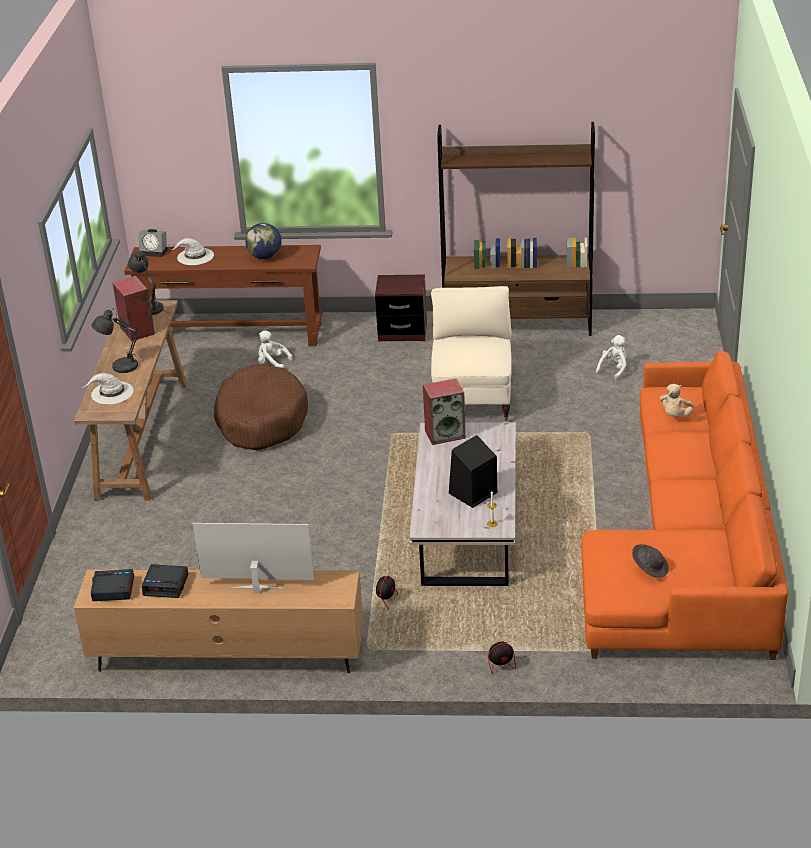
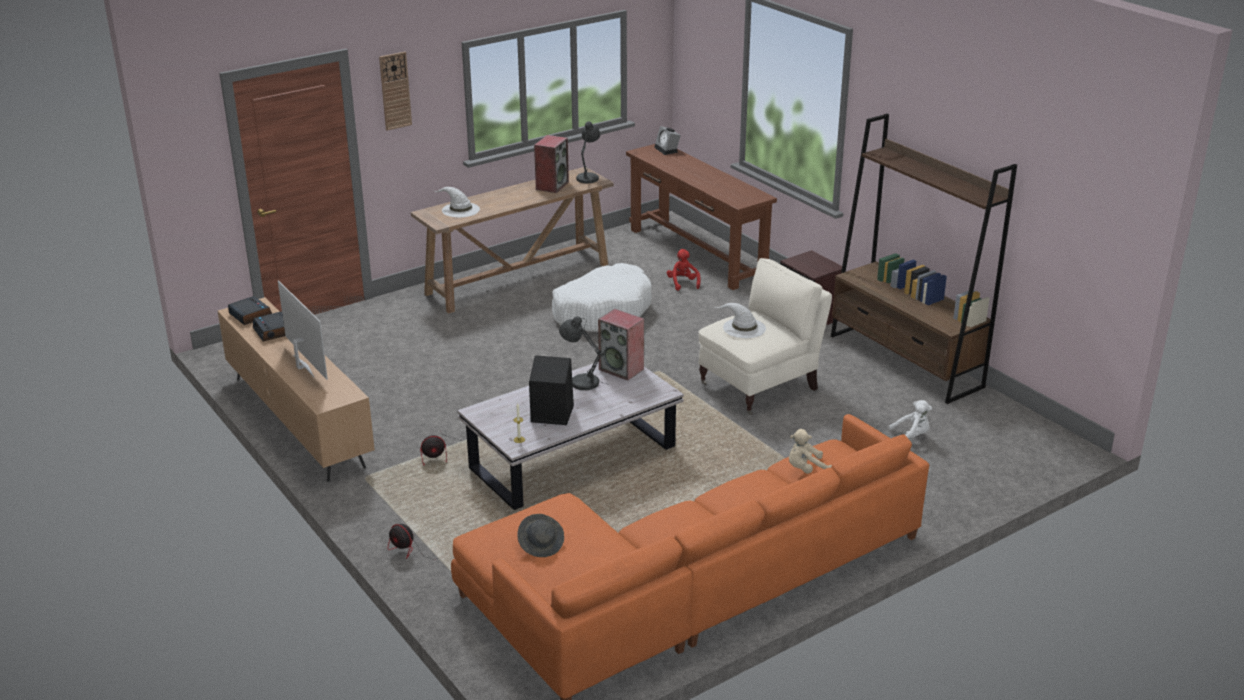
camera: 50 degrees right, 5 degrees down
(24, 300) = (395, 91): none -> wall clock
(121, 366) = (498, 199): grey table lamp -> grey table lamp (582, 382)
(195, 256) = (683, 164): white hat -> white hat (743, 328)
(261, 420) = (602, 311): brown dog bed -> white dog bed
(265, 257) = (724, 186): globe -> none
(272, 363) = (683, 283): white plush toy -> red plush toy

